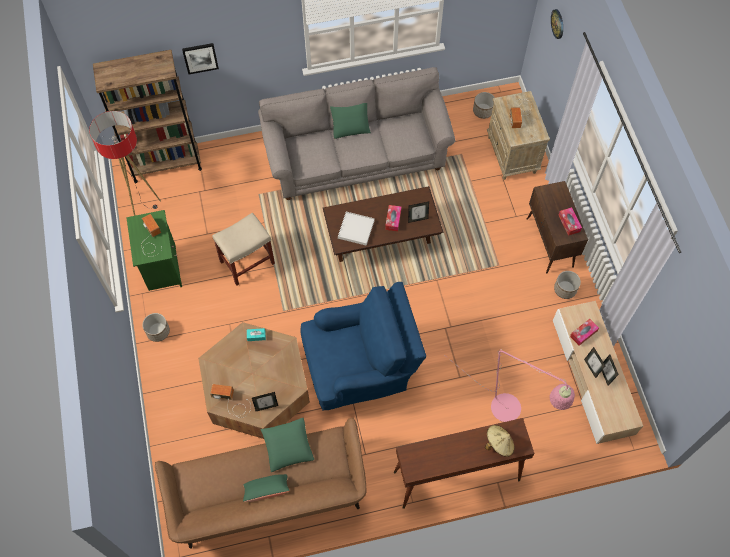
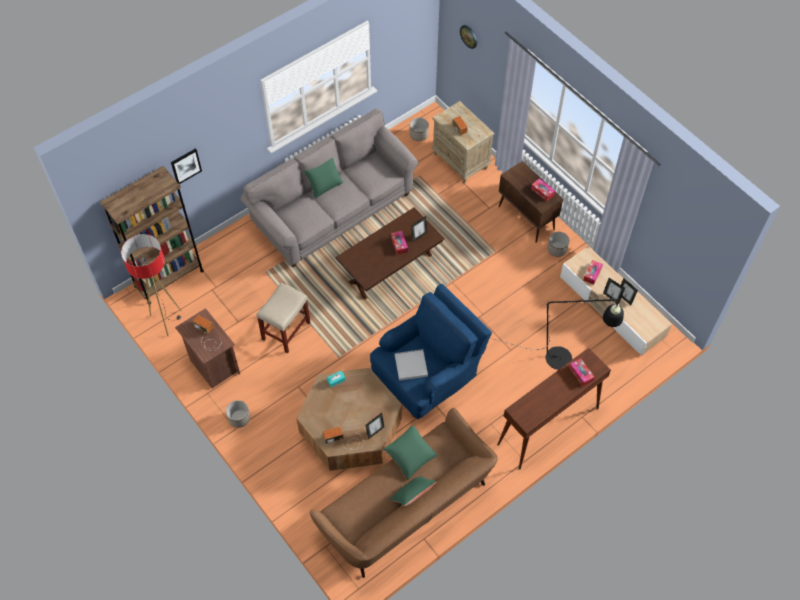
camera: 25 degrees left, 5 degrees down
(161, 268) = (213, 365): green nightstand -> brown nightstand
(356, 229) = (372, 263): white tray -> white tray (411, 366)
(498, 443) = (581, 374): beige hat -> tissue box
(512, 413) = (566, 359): pink floor lamp -> black floor lamp

